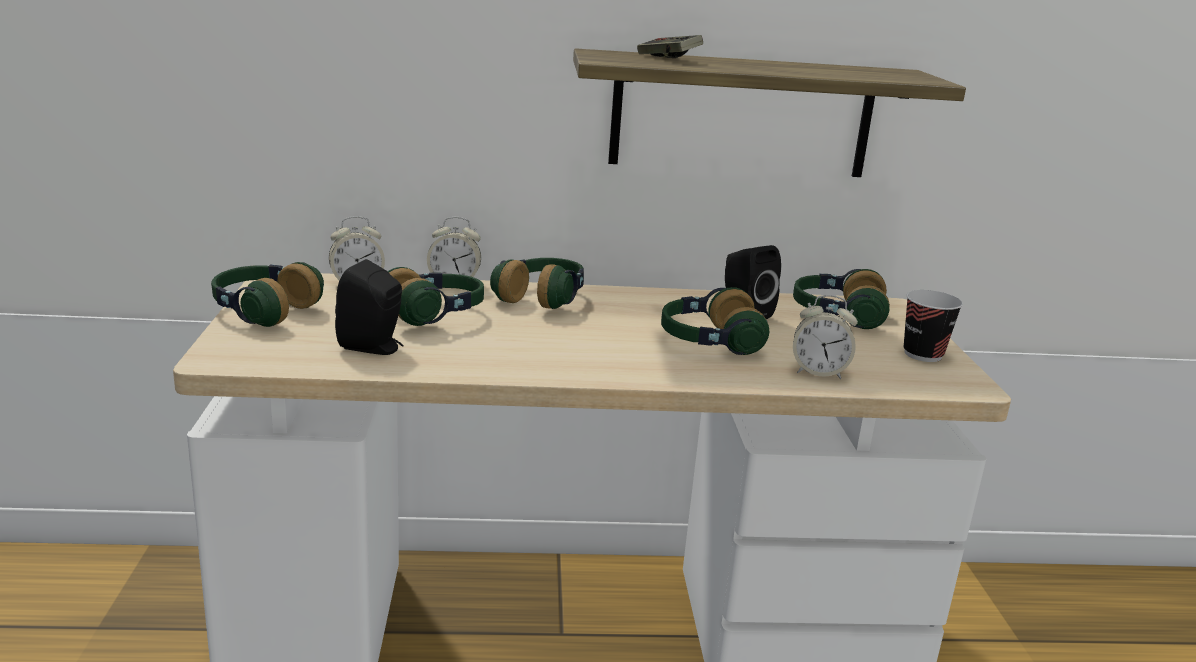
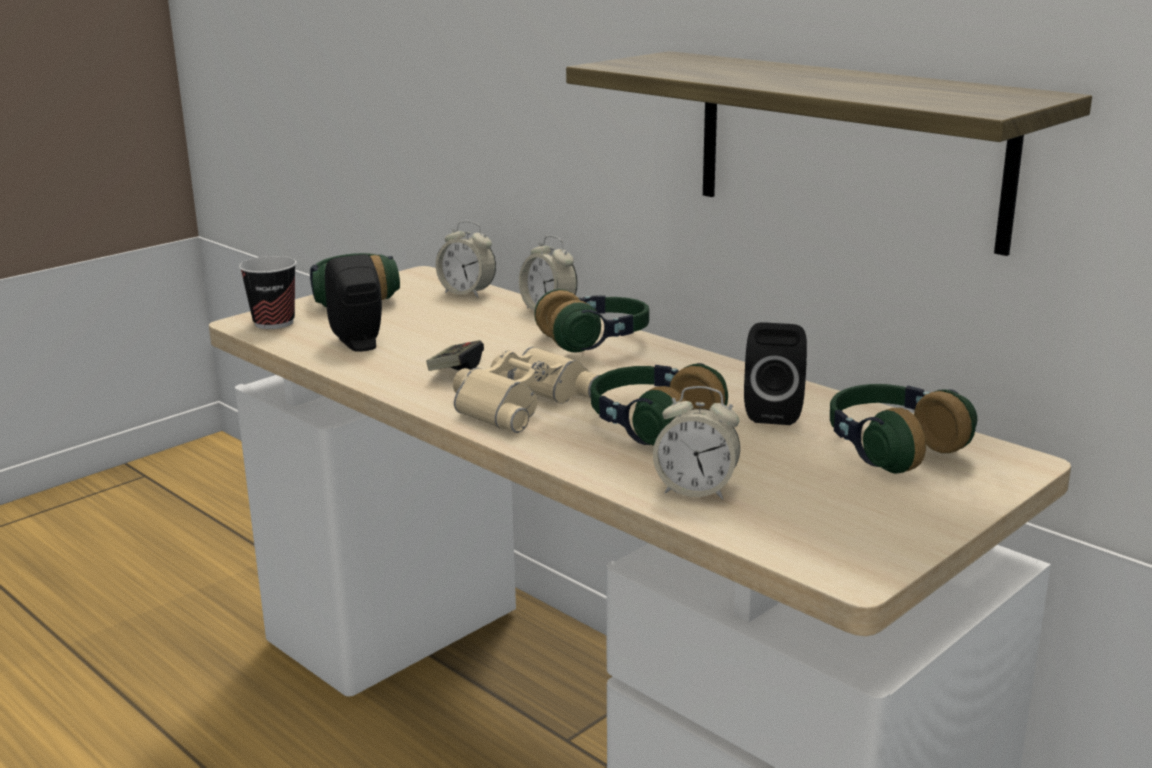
camera: 50 degrees right, 0 degrees up
(434, 315) = (466, 332): headphones -> none
(598, 353) = (519, 401): none -> beige binoculars
(668, 58) = (719, 64): game controller -> game controller (456, 369)
(818, 372) = (696, 490): alarm clock -> alarm clock turned 45 degrees counterclockwise
(923, 354) = (890, 521): cup -> cup (274, 323)

